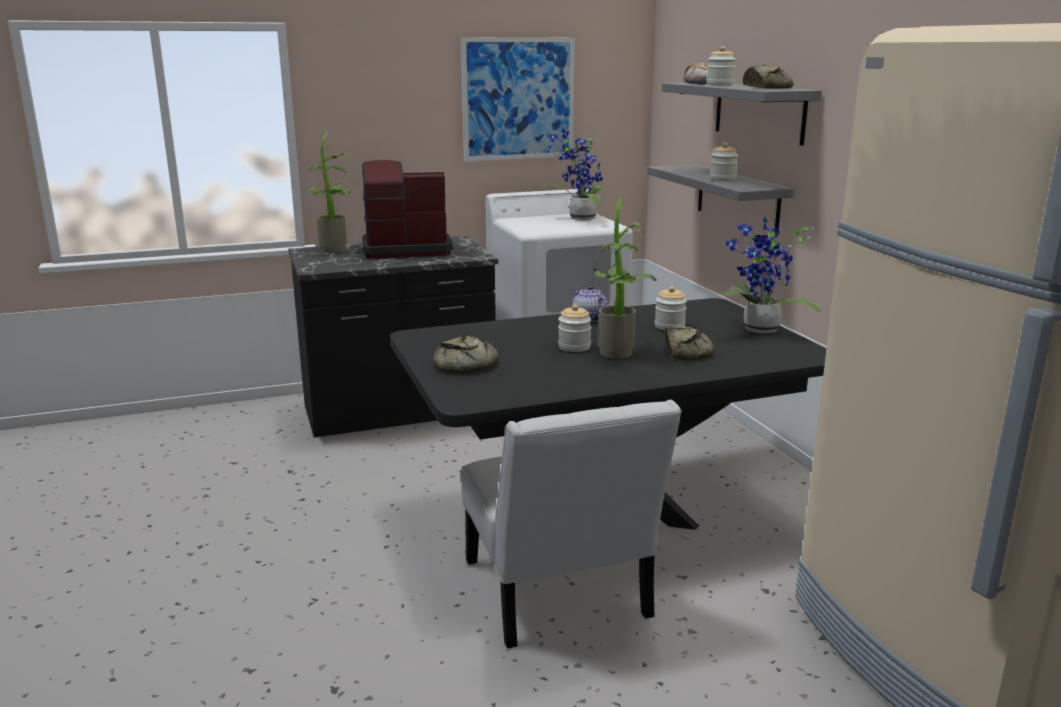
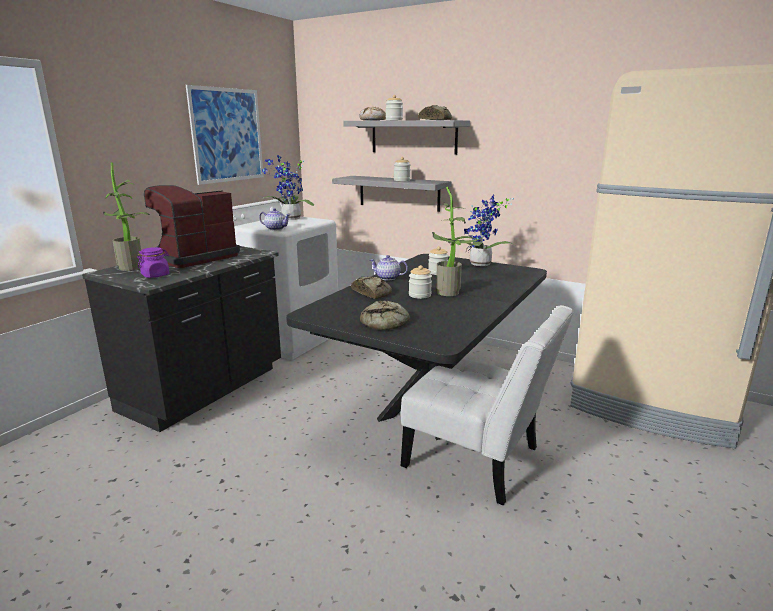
camera: 40 degrees left, 0 degrees up
(334, 261) = (155, 275): none -> purple jar
(529, 229) = (275, 229): none -> teapot
(685, 351) = (476, 283): bread -> bread (372, 292)

